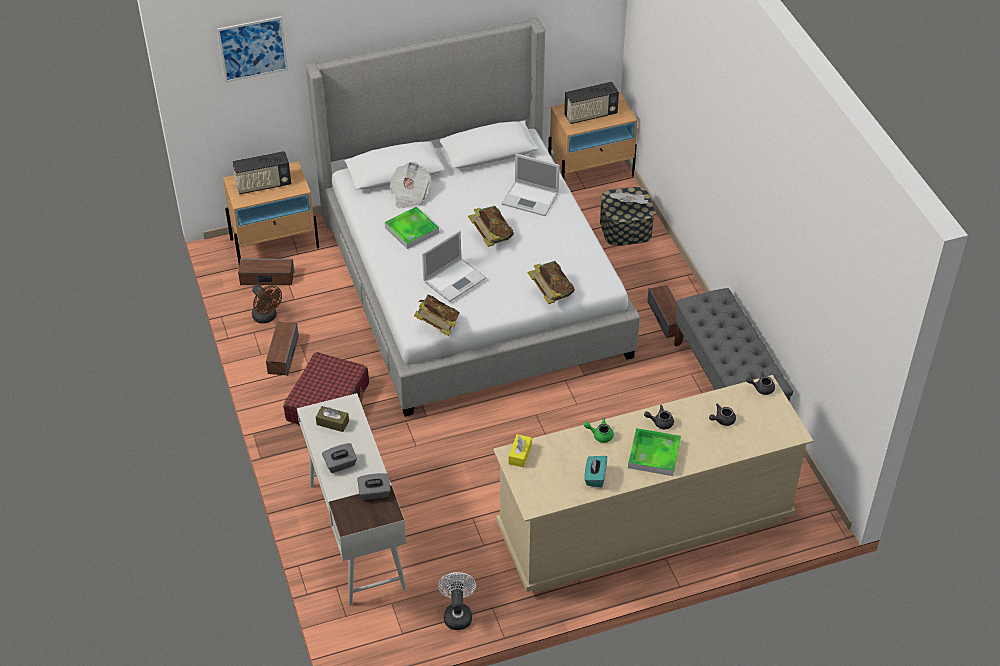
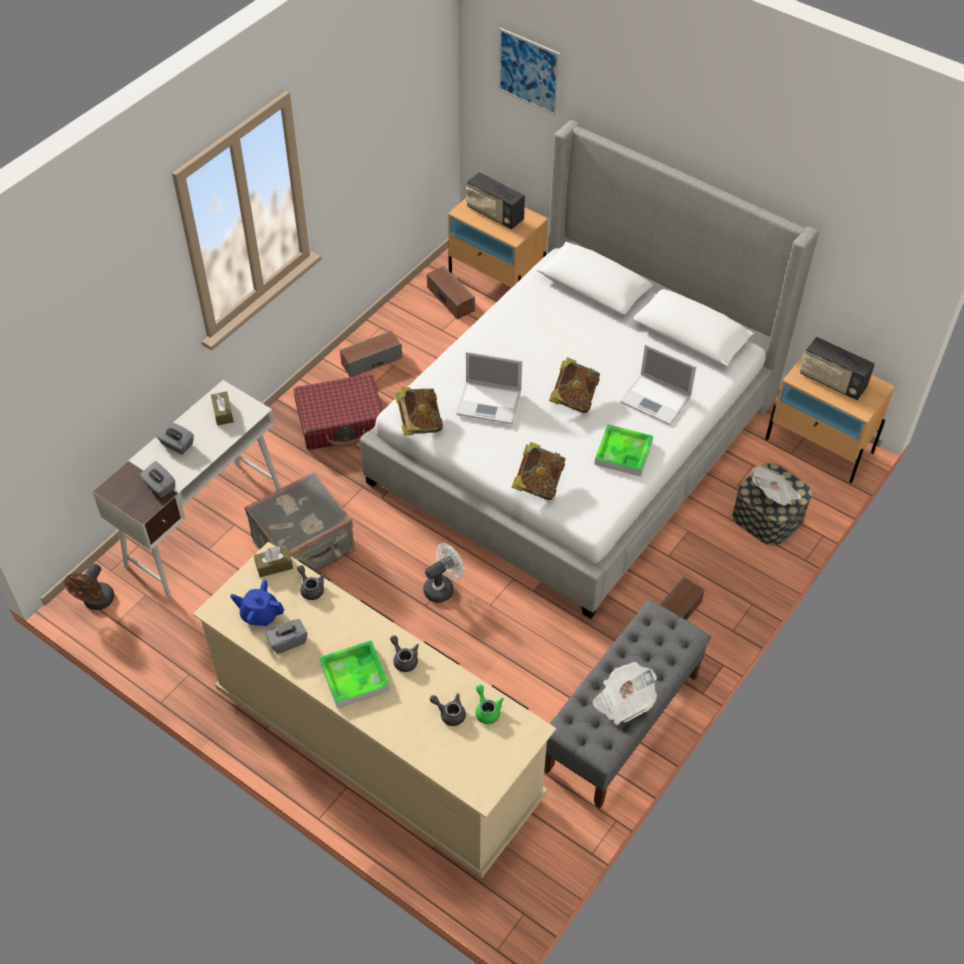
camera: 55 degrees right, 5 degrees up
(267, 317) = (405, 326): brown fan -> brown fan (96, 602)
(409, 195) = (574, 311): newspaper -> newspaper (623, 701)
(412, 230) = (528, 338): tray -> tray (623, 453)
(433, 483) = (305, 548): none -> grey suitcase
(457, 613) = (165, 651): white fan -> white fan (443, 587)
(520, 454) = (274, 566): yellow tissue box -> brown tissue box
(531, 199) = (656, 400): laptop -> laptop turned 45 degrees counterclockwise
(558, 482) = (260, 614): none -> blue teapot
(595, 477) = (288, 641): turquoise tissue box -> grey tissue box
(600, 435) = (348, 616): green teapot -> green teapot (487, 710)
(761, 388) = (526, 727): grey teapot -> grey teapot (311, 588)

